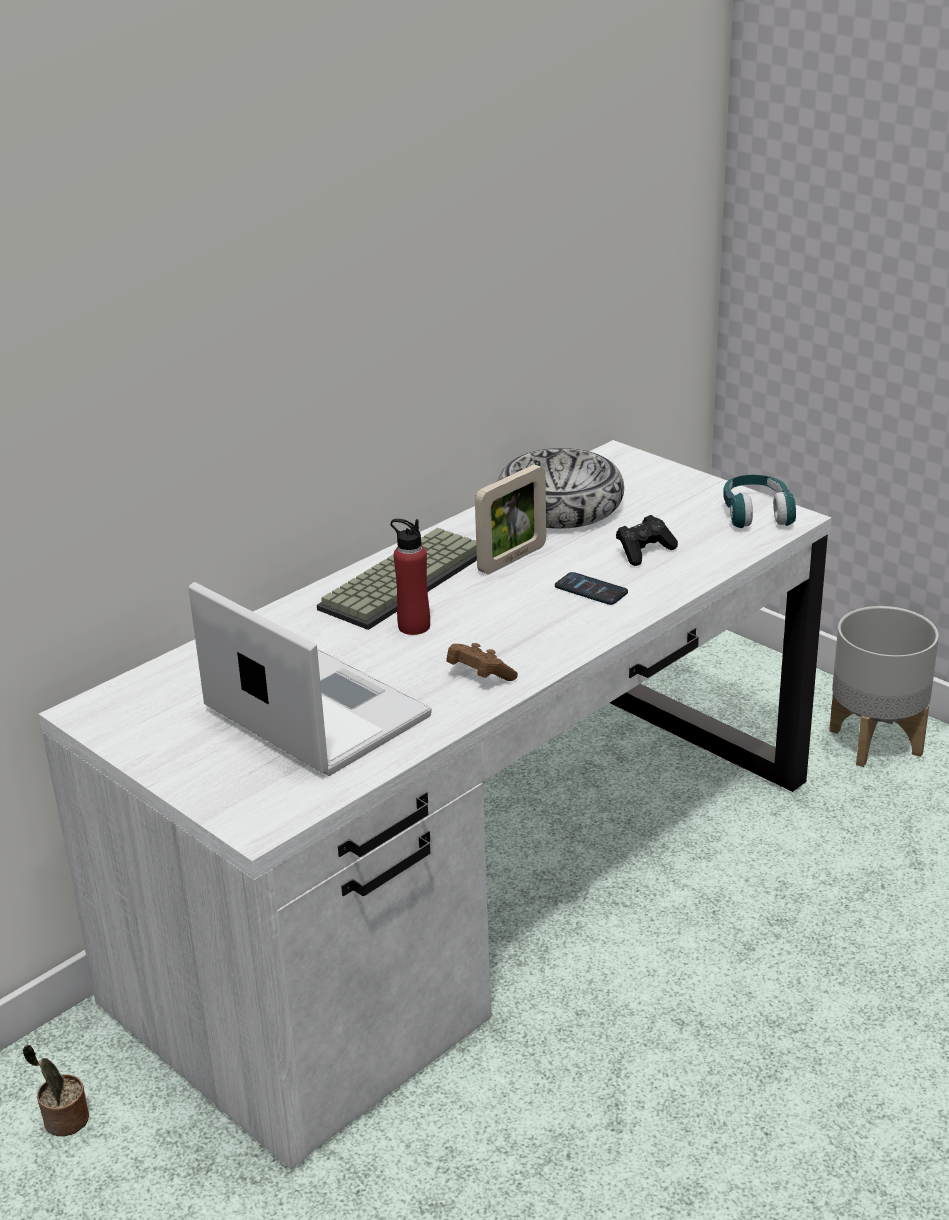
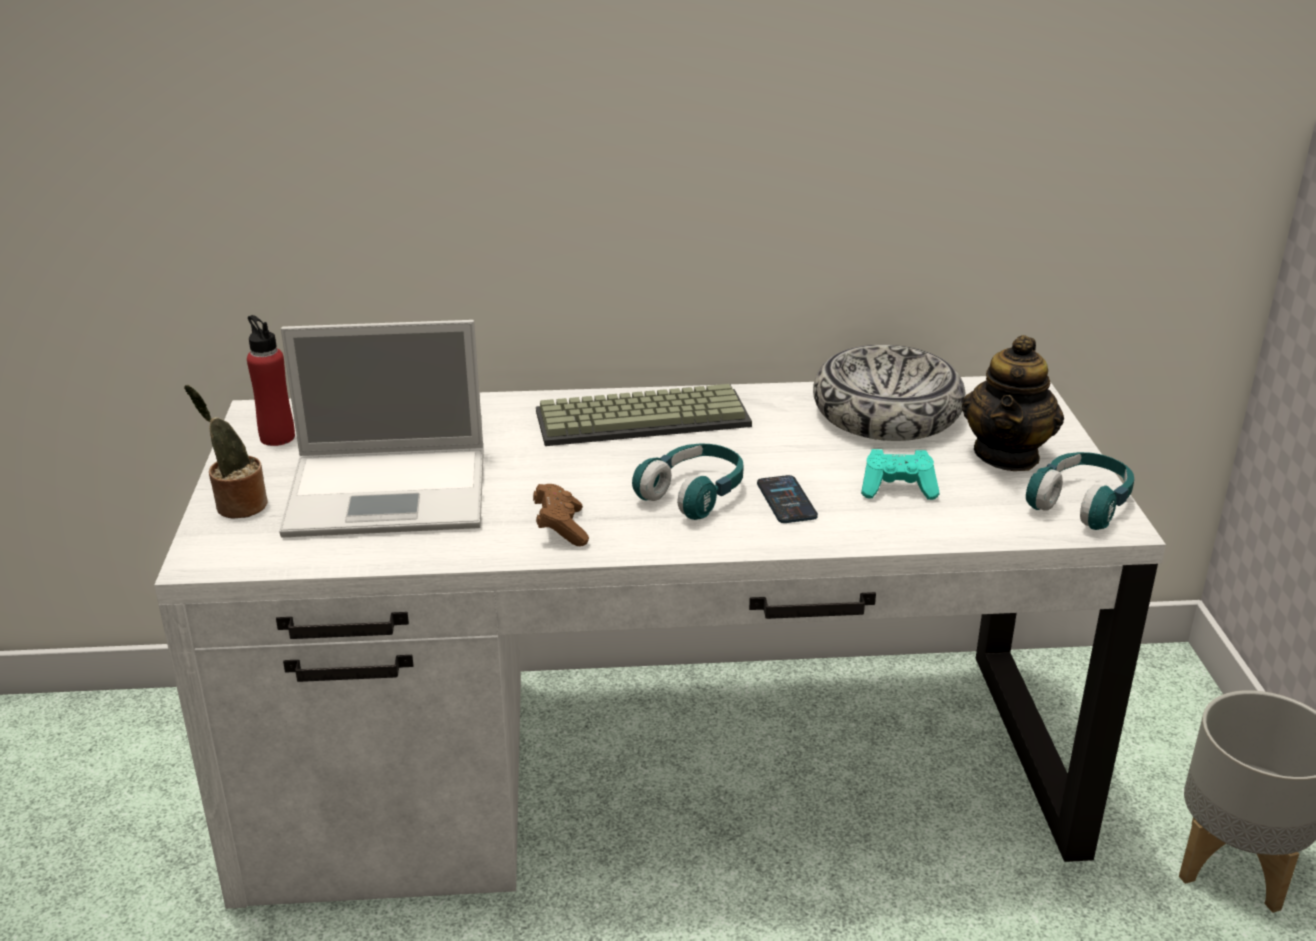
camera: 40 degrees right, 0 degrees up
(63, 1121) = (158, 763): potted plant -> potted plant (237, 506)
(313, 712) = (392, 492): laptop -> laptop turned 90 degrees clockwise
(414, 626) = (583, 460): red bottle -> red bottle (277, 437)
(512, 559) = (763, 441): picture frame -> none
(527, 613) = (694, 494): none -> turquoise headphones
(644, 552) = (898, 489): black game controller -> turquoise game controller
(672, 502) = (1007, 455): none -> teapot

